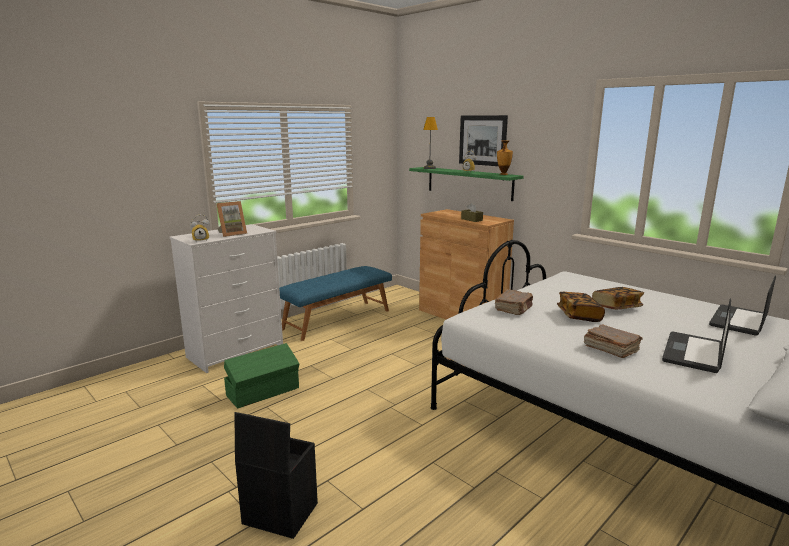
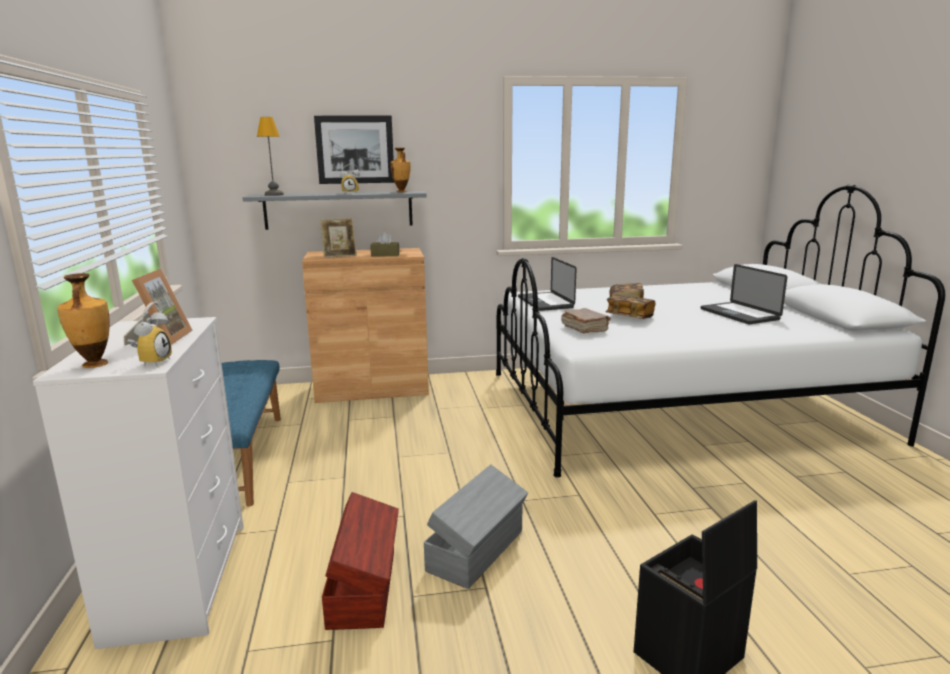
camera: 55 degrees left, 0 degrees up
(191, 236) = (94, 364): none -> vase
(264, 392) = (364, 586): green storage box -> brown storage box
(321, 410) = (478, 550): none -> grey storage box
(448, 215) = (339, 256): none -> picture frame
(469, 183) = (339, 210): green shelf -> grey shelf
(610, 349) = (712, 329): brown book -> none
(738, 321) = (691, 290): laptop -> laptop (545, 302)

